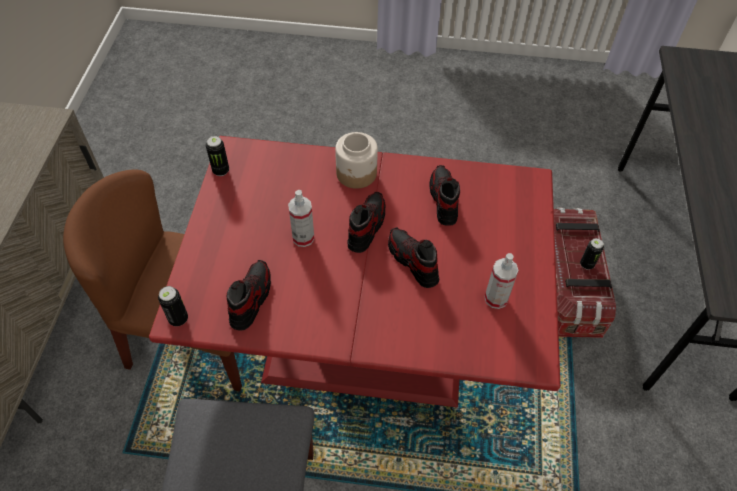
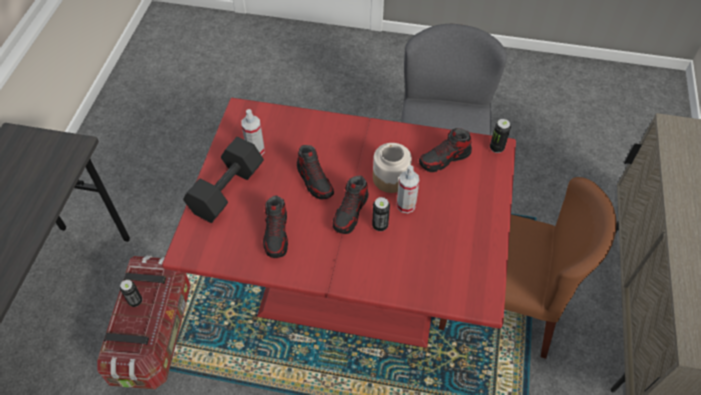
camera: 175 degrees left, 0 degrees up
(221, 171) = (491, 277): can -> can (380, 225)
(250, 299) = (444, 159): shoe -> shoe turned 45 degrees clockwise
(356, 173) = (356, 267): jar -> jar (390, 178)
(515, 246) = (226, 189): none -> black dumbbell

